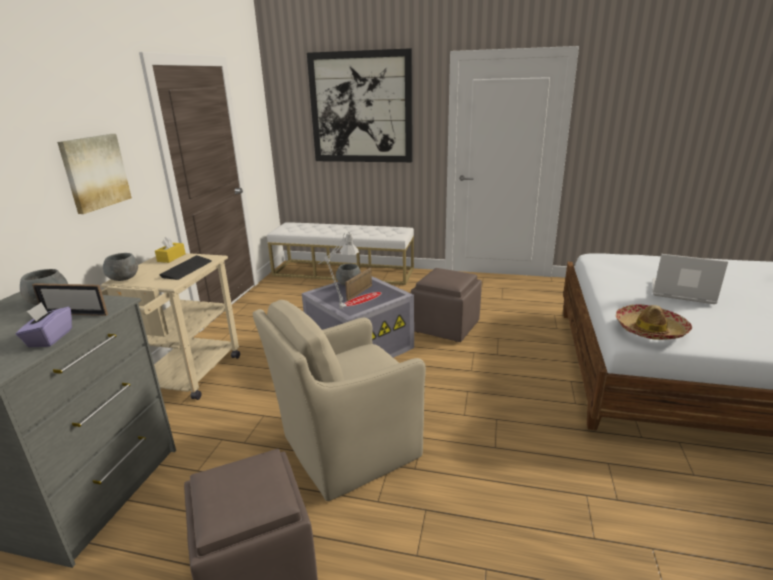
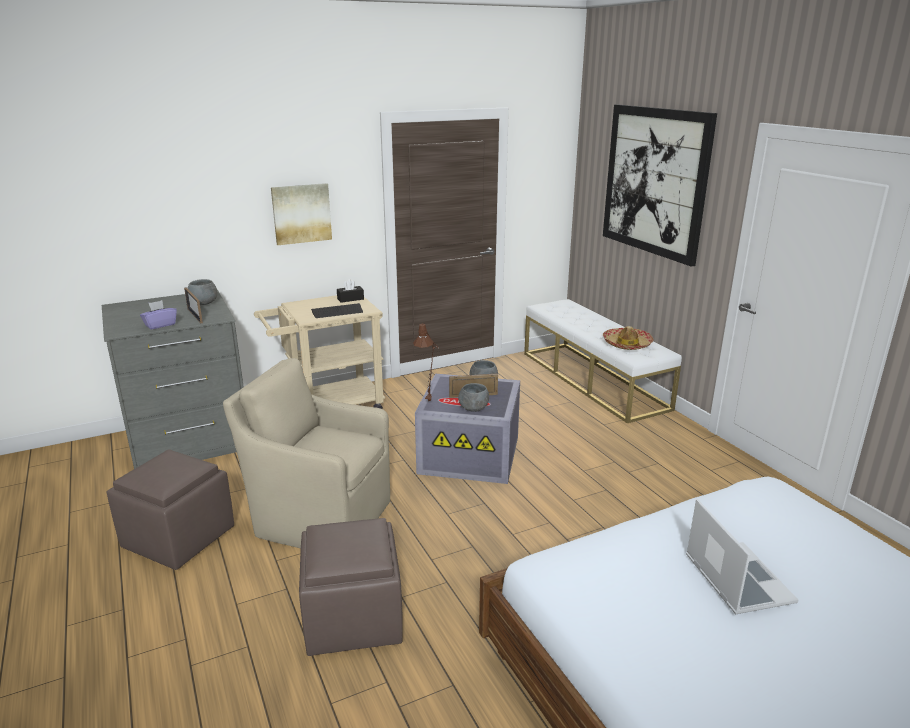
camera: 50 degrees right, 0 degrees up
(123, 279) = (295, 304): grey bowl -> grey bowl (473, 409)
(171, 257) = (350, 299): yellow tissue box -> black tissue box
(338, 308) = (430, 399): grey table lamp -> brown table lamp
(446, 327) = (575, 485): brown ottoman -> brown ottoman (352, 619)
(650, 330) = (572, 573): hat -> hat (627, 344)

